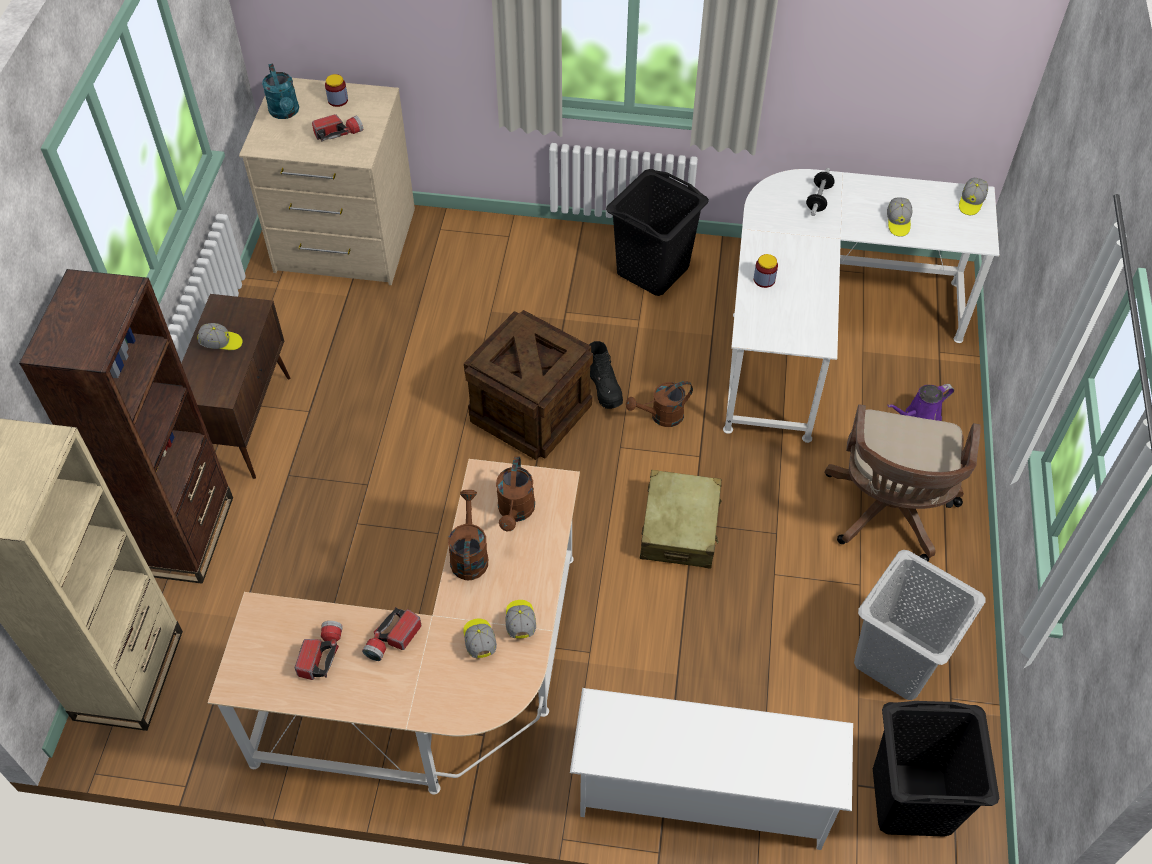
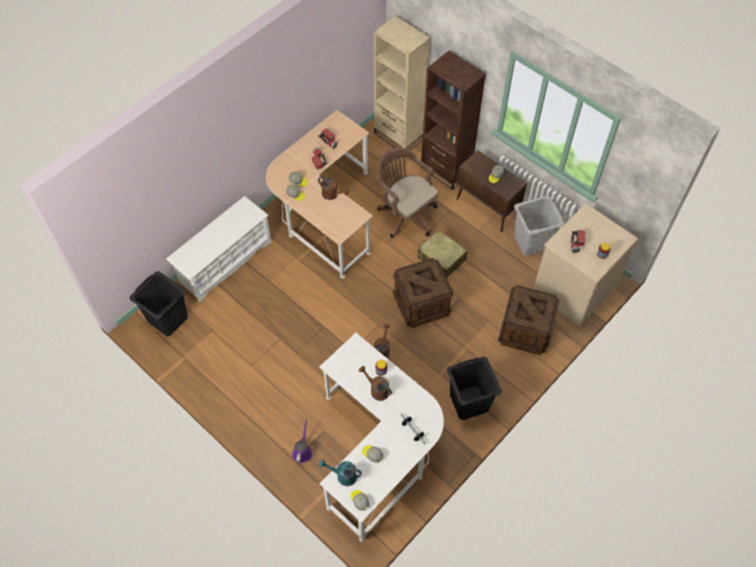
camera: 125 degrees right, 5 degrees up
(285, 112) = (605, 231): turquoise watering can -> turquoise watering can (343, 476)
(473, 262) = (525, 331): none -> crate
(515, 512) = (338, 216): brown watering can -> brown watering can (376, 390)
(604, 388) = (413, 338): black boot -> none
(679, 528) = (325, 321): beige suitcase -> beige suitcase (441, 258)
(888, 513) = (270, 400): brown office chair -> brown office chair (405, 214)
(897, 658) = (214, 354): grey laundry basket -> grey laundry basket (532, 242)

